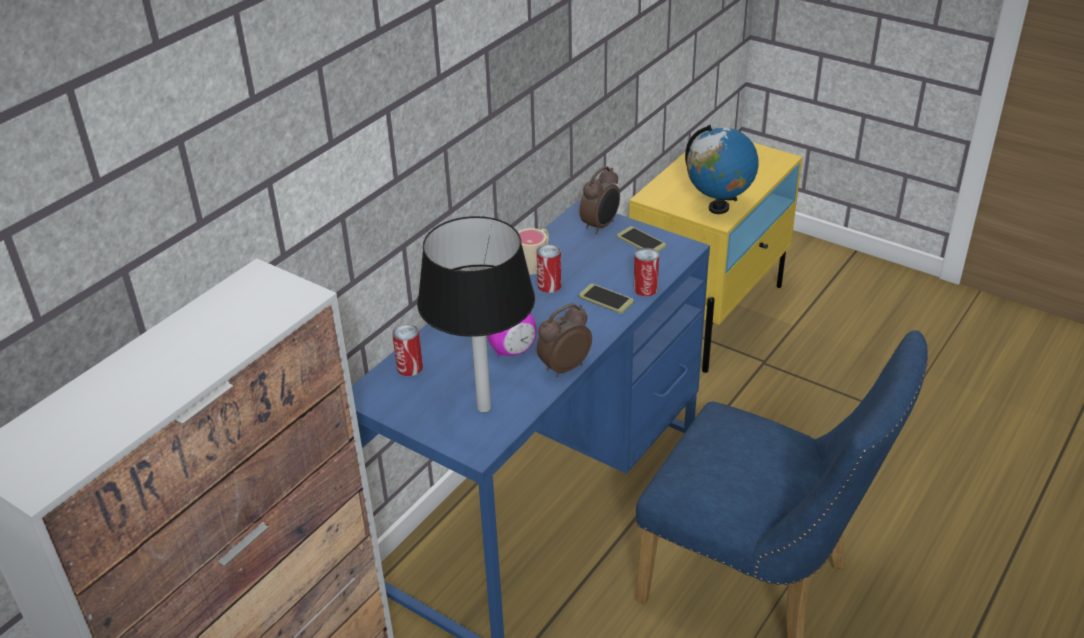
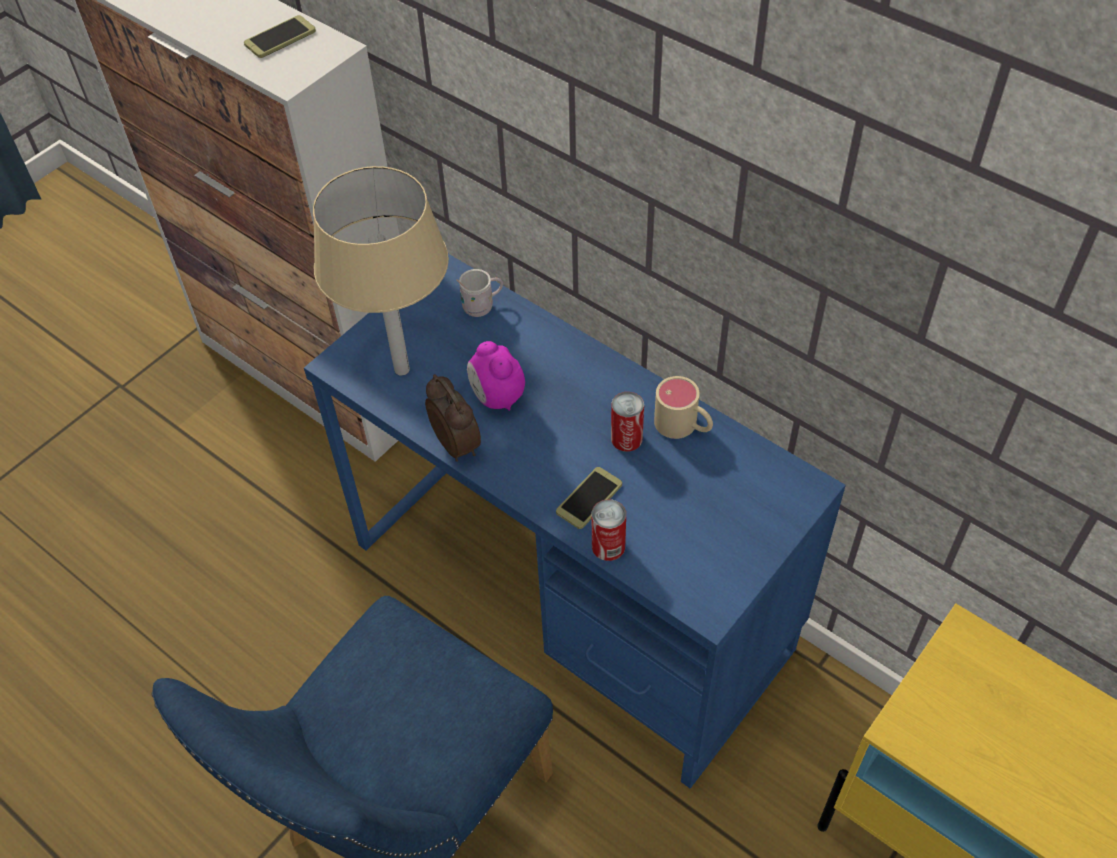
camera: 95 degrees right, 15 degrees up
(410, 367) = (482, 306): can -> white mug
(483, 408) = (401, 369): black table lamp -> beige table lamp
(600, 226) = (771, 507): alarm clock -> none
(641, 241) = (728, 554): phone -> phone (280, 37)
(718, 208) = (938, 734): globe -> none

